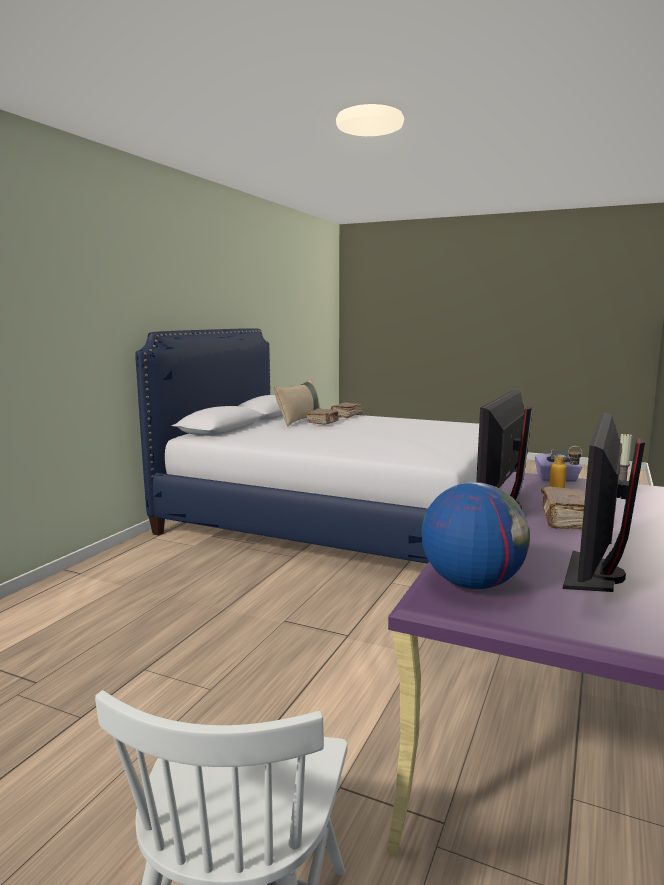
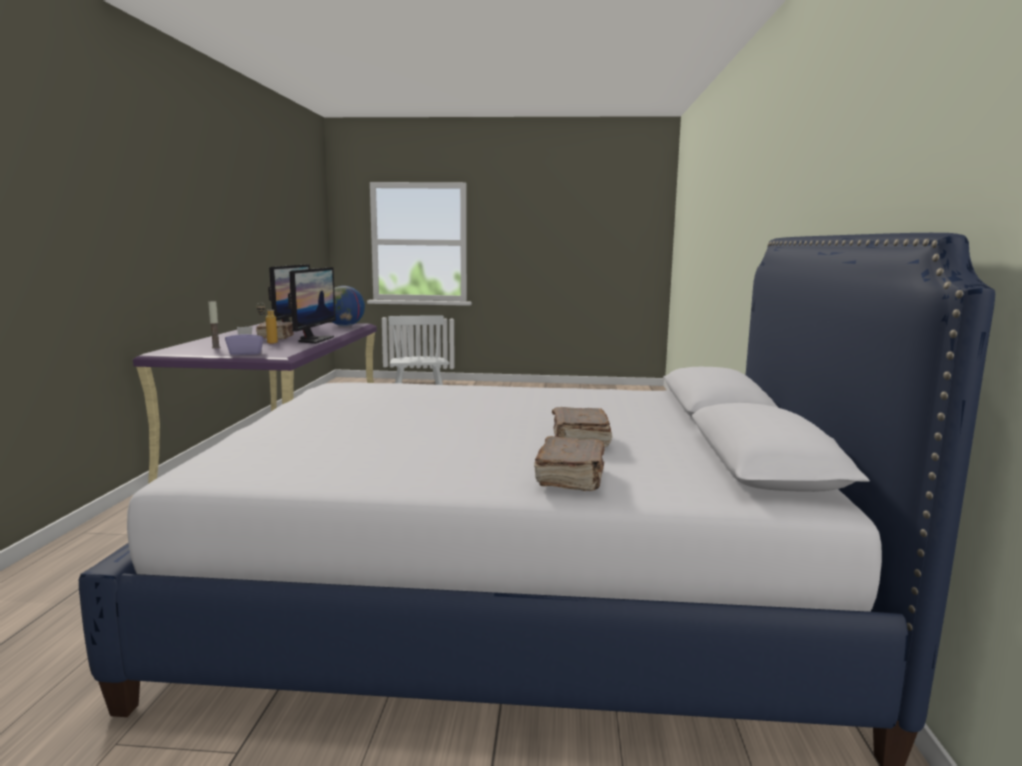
camera: 160 degrees right, 0 degrees up
(299, 420) = (646, 447): beige pillow -> none

